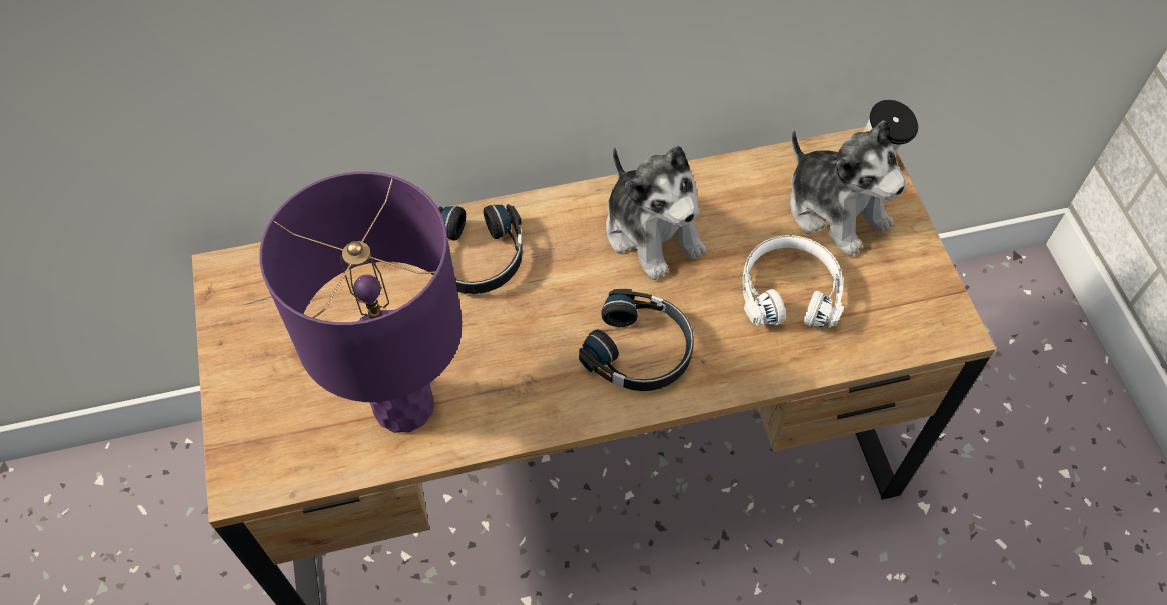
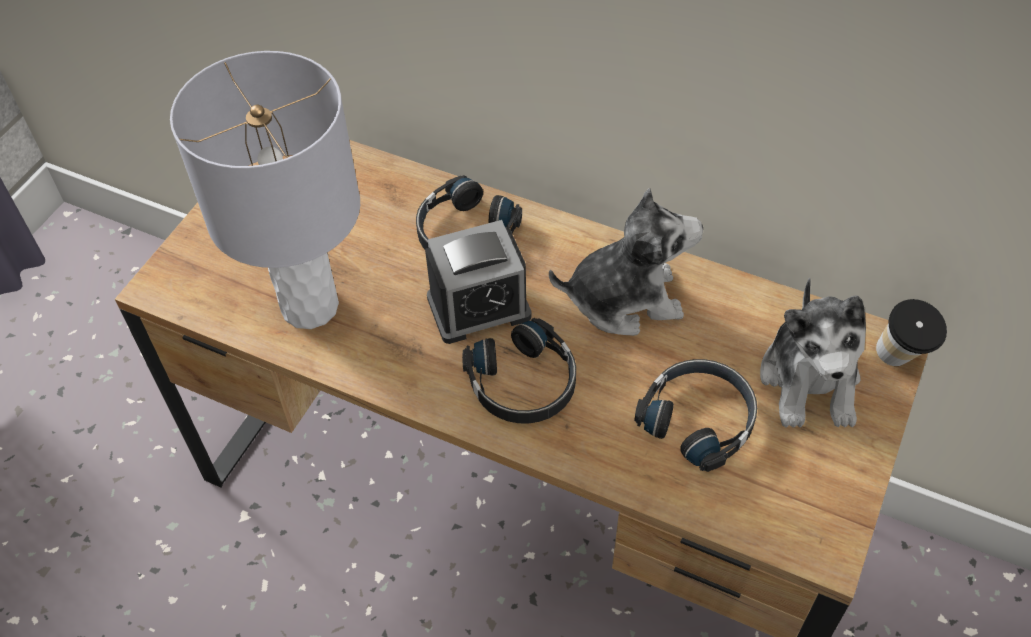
camera: 40 degrees right, 5 degrees down
(402, 405) = (309, 306): purple table lamp -> grey table lamp
(547, 312) = (479, 307): none -> alarm clock
(652, 232) = (624, 299): plush toy -> plush toy turned 105 degrees counterclockwise
(789, 290) = (699, 419): white headphones -> black headphones

